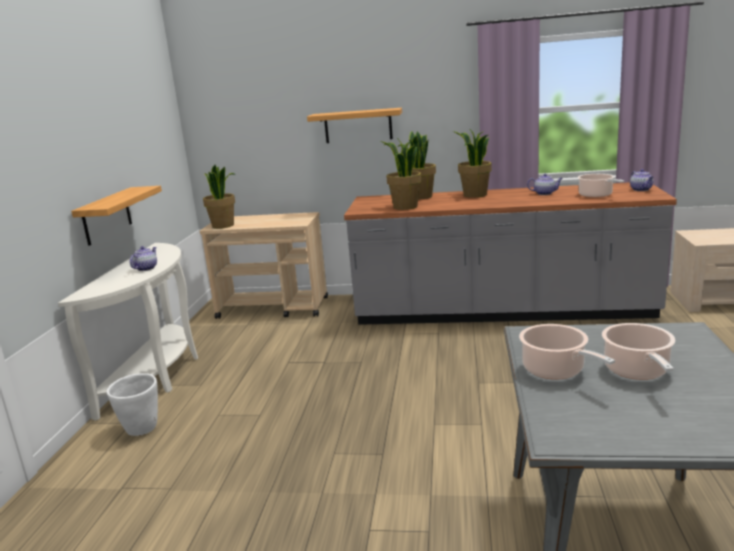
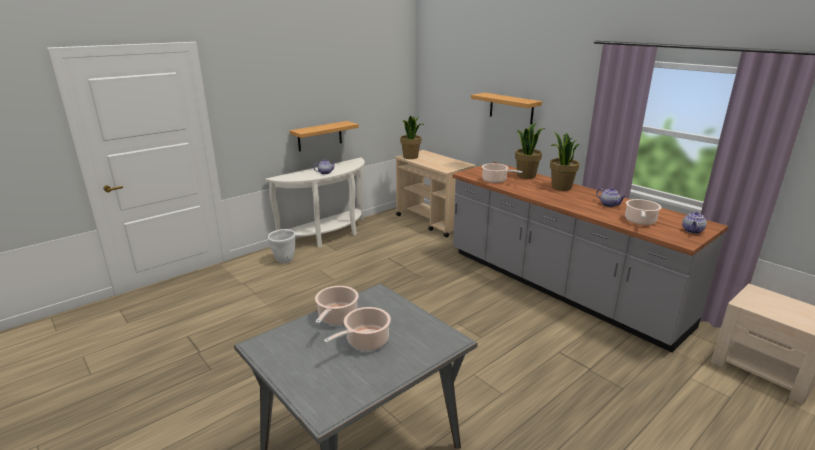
camera: 40 degrees right, 5 degrees up
(405, 207) = (495, 181): potted plant -> cooking pot

